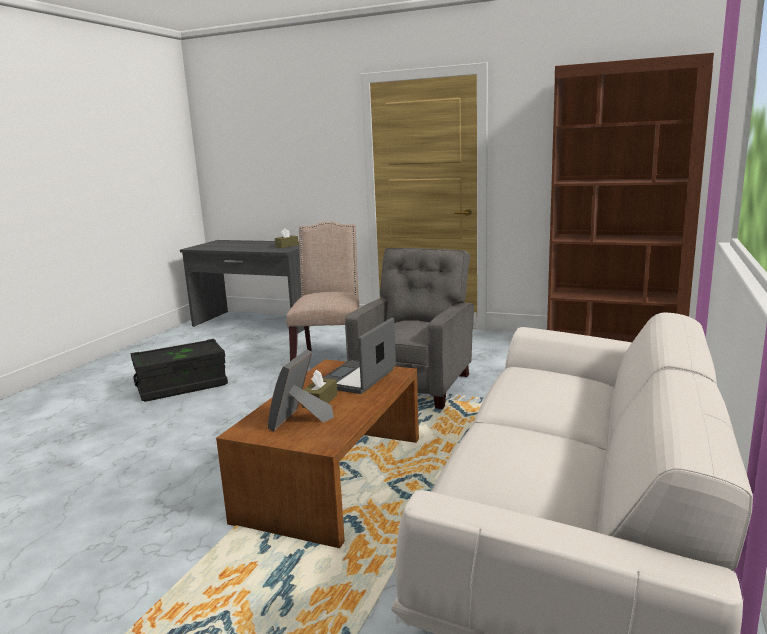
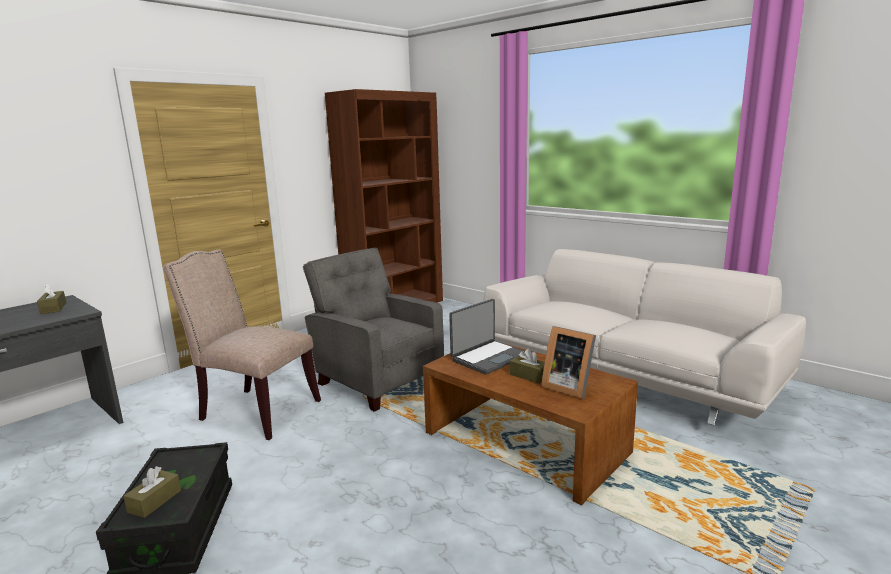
camera: 70 degrees left, 0 degrees up
(159, 356) = (154, 501): none -> brown tissue box
(358, 378) = (488, 358): laptop -> laptop turned 90 degrees counterclockwise

